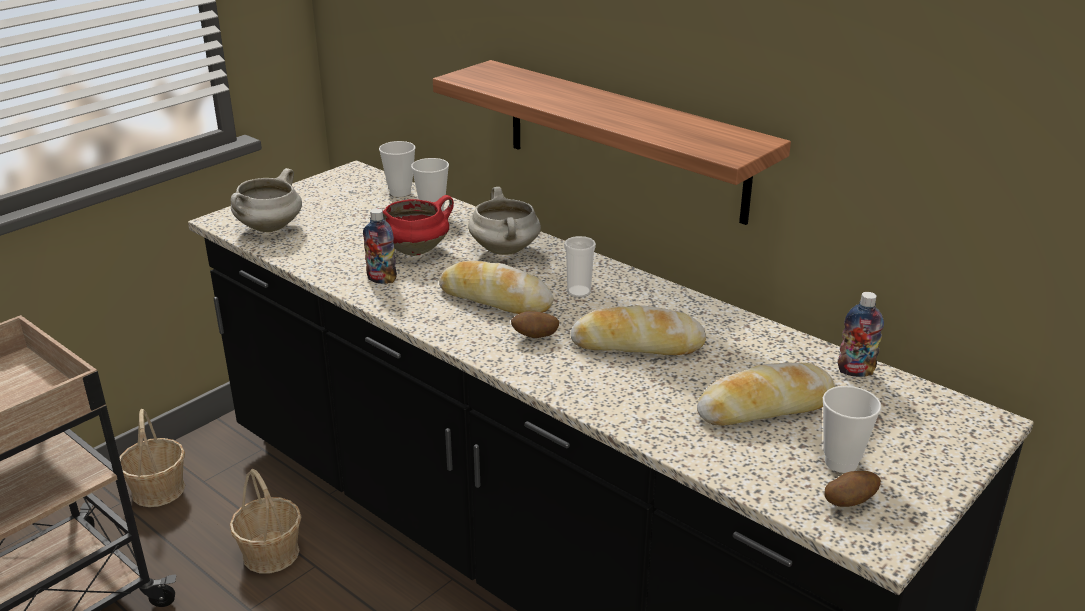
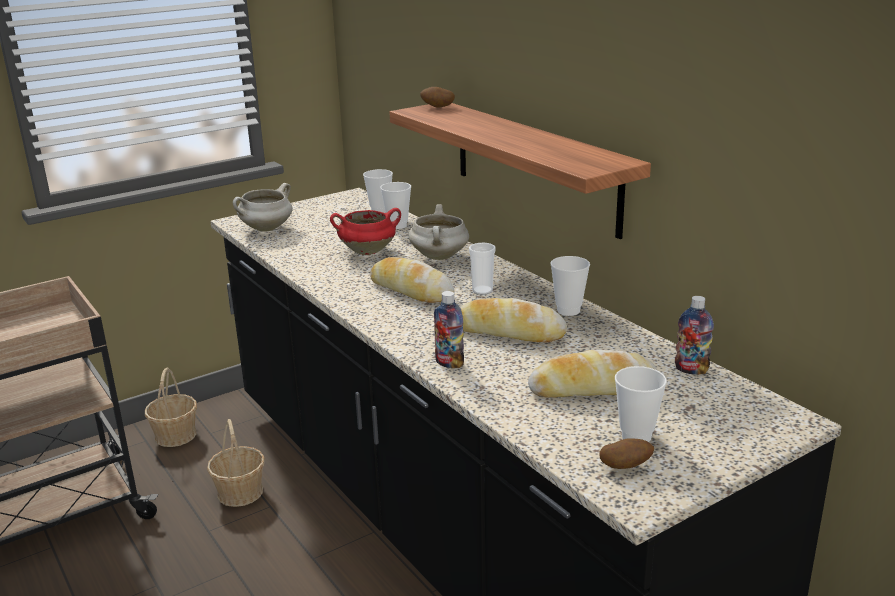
camera: 15 degrees right, 5 degrees down
(382, 279) = (330, 269): bottle -> bottle (449, 363)
(535, 337) = (427, 319): potato -> potato (437, 107)
(688, 309) = (568, 311): none -> cup

